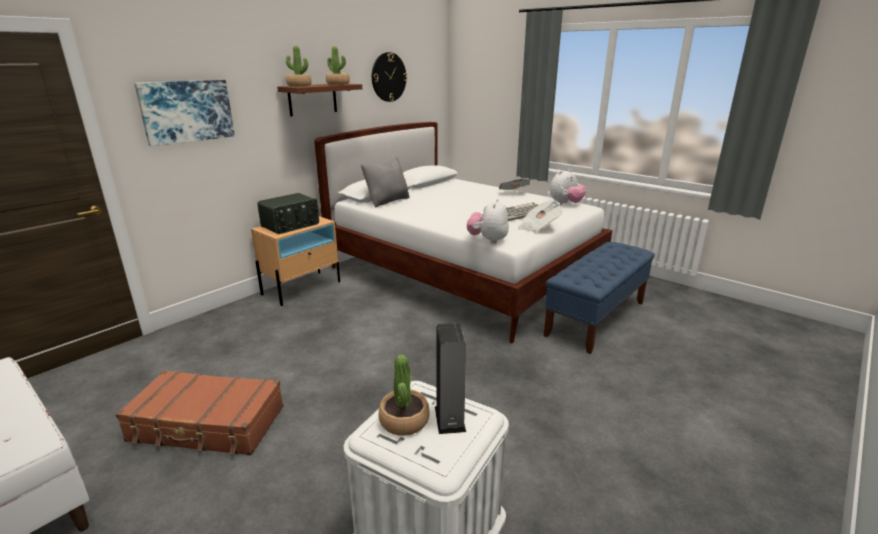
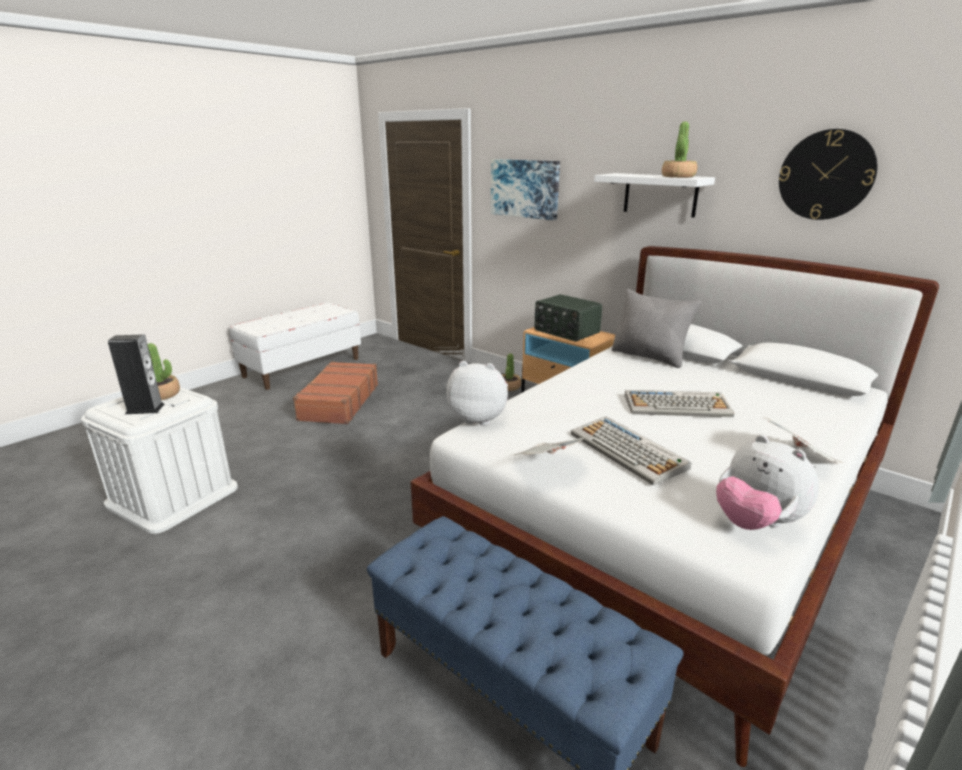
camera: 90 degrees right, 0 degrees up
(299, 86) = (624, 174): potted plant -> potted plant (509, 387)
(312, 99) = (660, 194): brown shelf -> white shelf
(464, 202) = (677, 405): none -> keyboard

